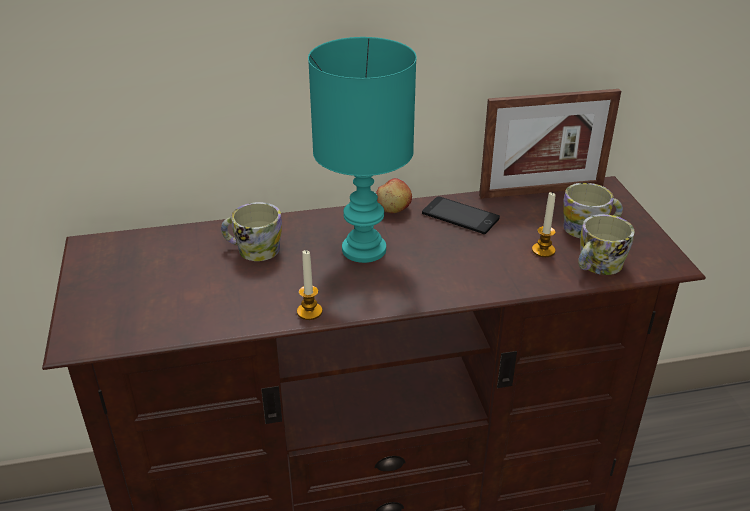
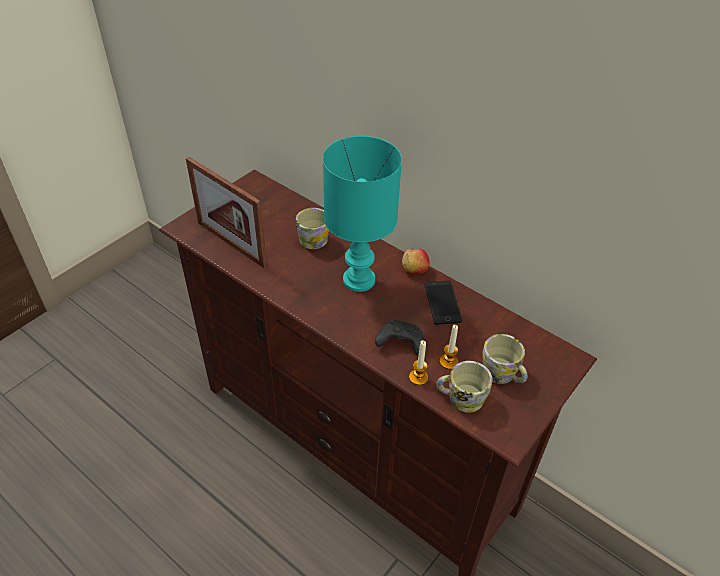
camera: 50 degrees right, 10 degrees up
(309, 312) = (280, 291): candle -> candle (418, 377)
(486, 267) = (399, 343): none -> black game controller
(541, 191) = (521, 327): picture frame -> picture frame (231, 244)

